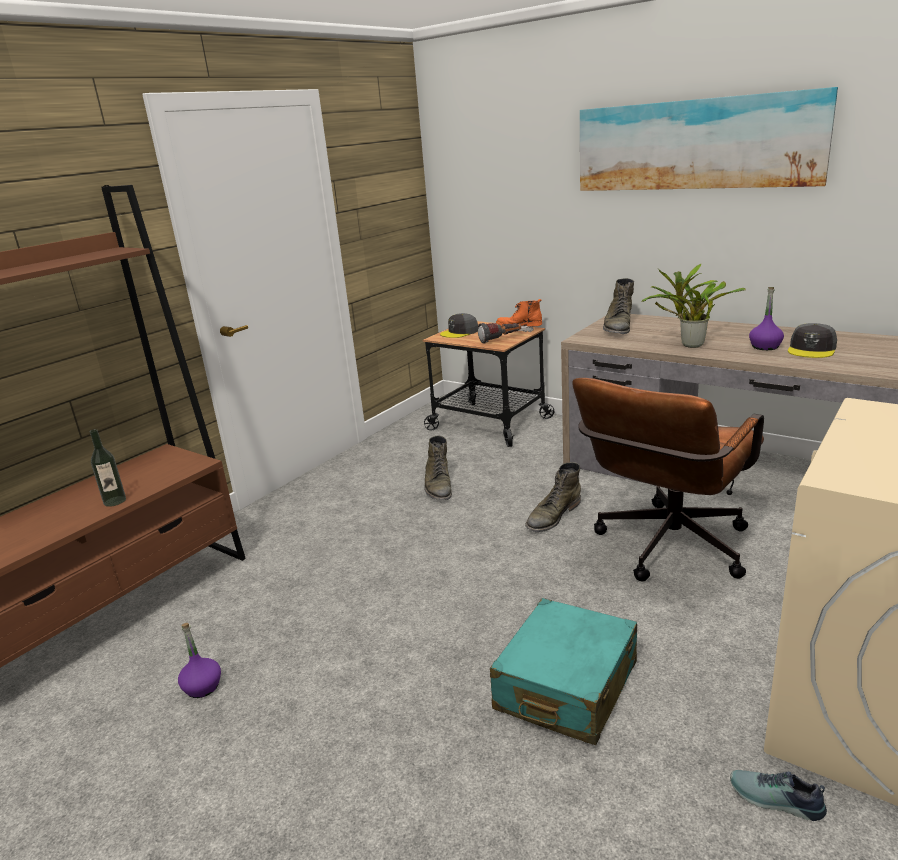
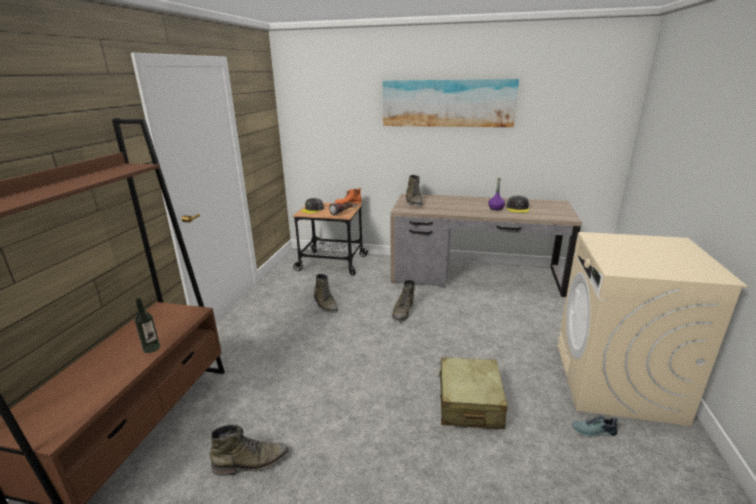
camera: 25 degrees left, 0 degrees up
(202, 687) = (251, 462): purple bottle -> green boot
(566, 686) = (469, 403): turquoise suitcase -> beige suitcase
(666, 550) = (471, 320): brown office chair -> none
(688, 345) = (459, 209): potted plant -> none

